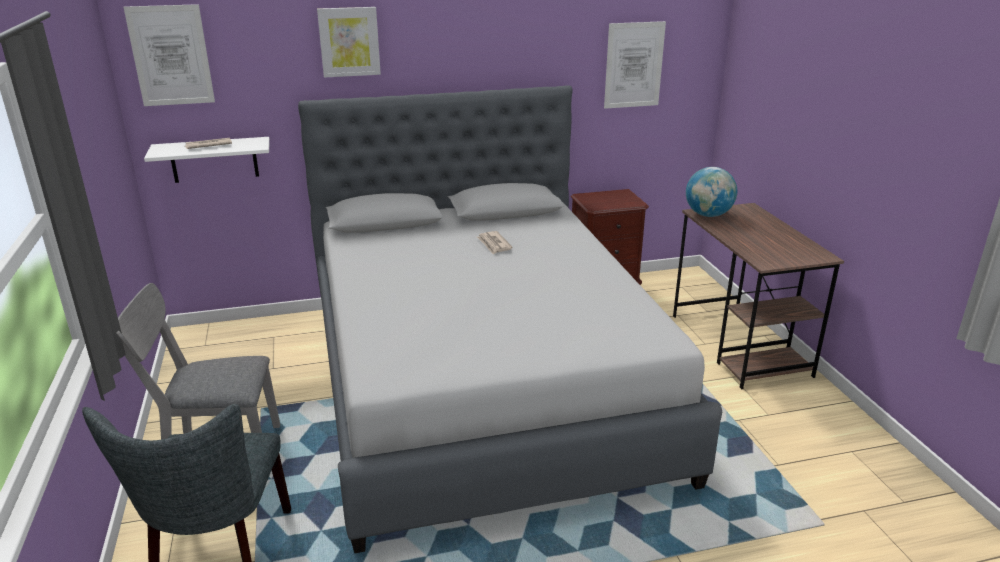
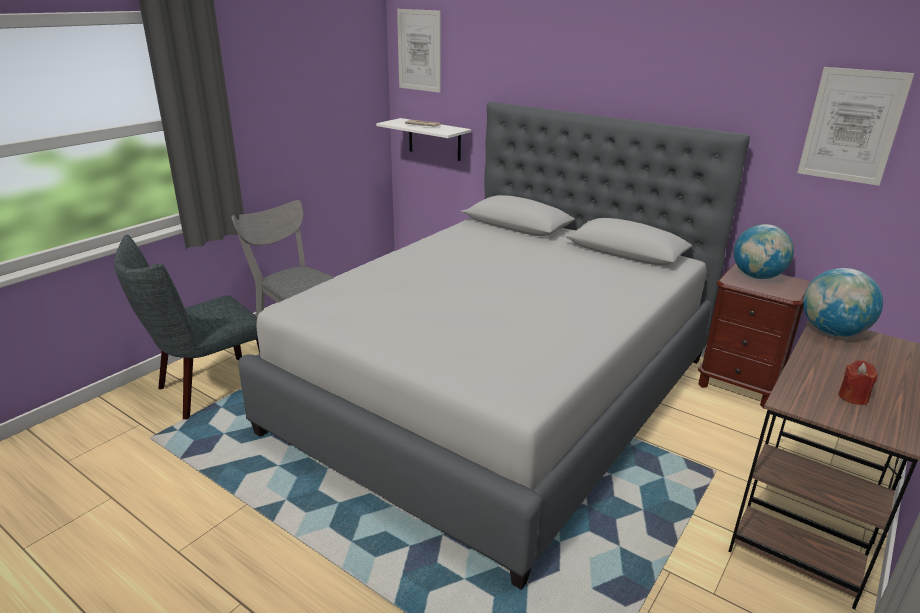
camera: 50 degrees right, 0 degrees up
(349, 42) = (540, 54): picture -> none
(494, 244) = (558, 268): newspaper -> none
(600, 198) = (757, 276): none -> globe
(778, 246) = (853, 397): none -> red candle

